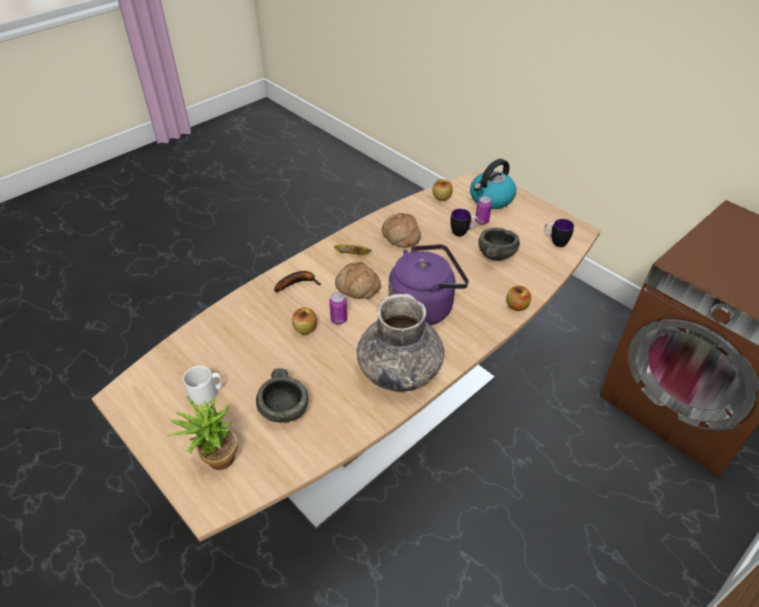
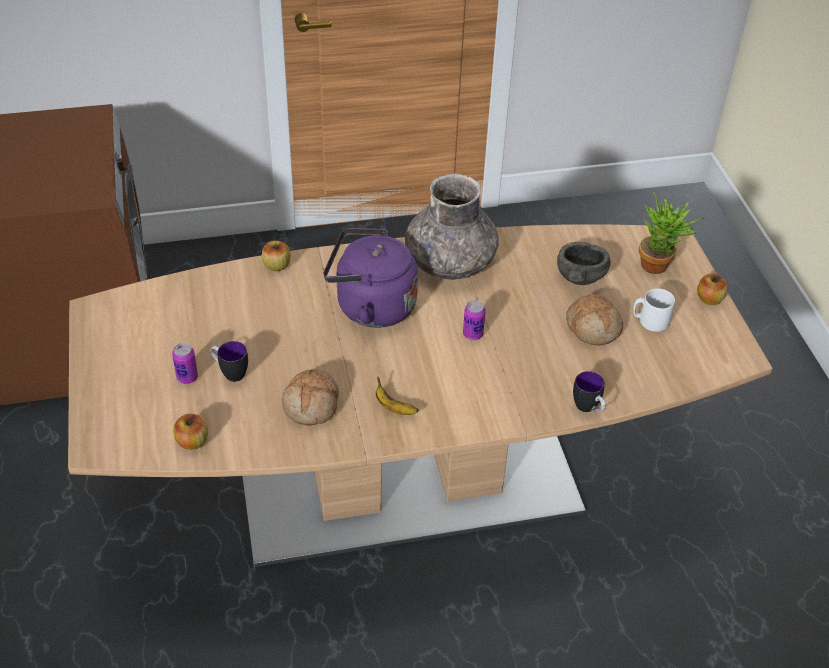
camera: 150 degrees left, 0 degrees up
(297, 283) = (491, 399): banana -> none
(305, 329) = (516, 340): apple -> apple (709, 299)
(357, 287) = (424, 361): bread -> bread (593, 327)
(491, 199) = (132, 405): kettle -> none
(495, 254) = (227, 327): grey bowl -> none
(555, 242) = (141, 309): mug -> mug (588, 409)

